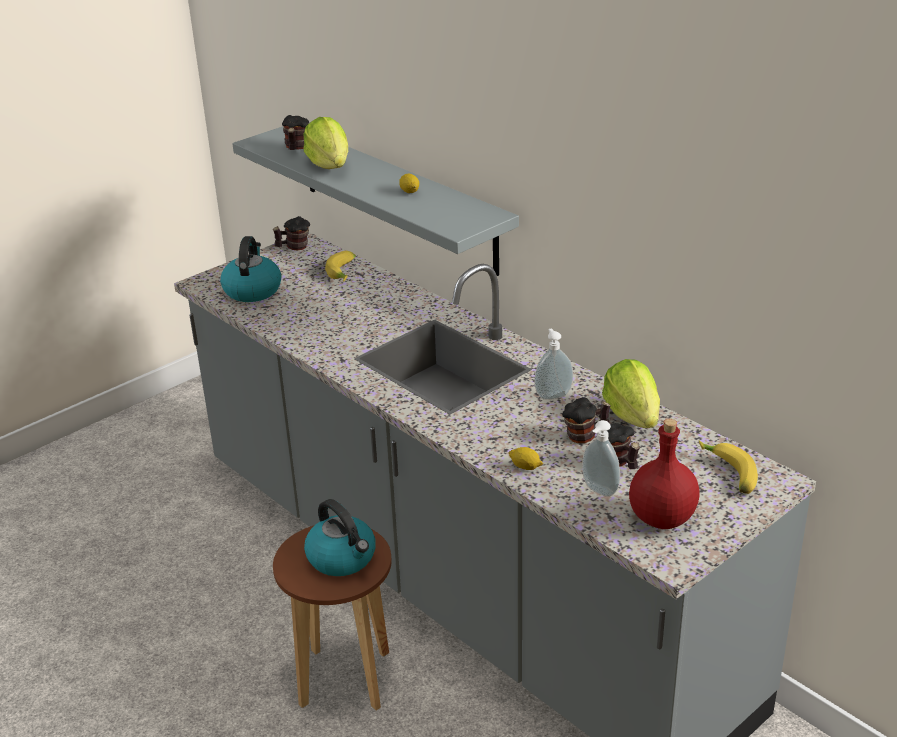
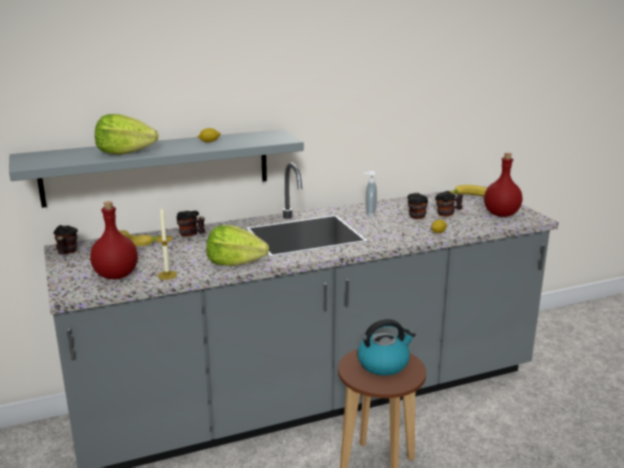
camera: 70 degrees left, 10 degrees down
(252, 290) = (116, 276): kettle -> red bottle
(267, 315) = (167, 275): none -> candle
(296, 149) = (70, 156): mug -> mug (191, 235)
(598, 491) = (471, 221): soap dispenser -> none
(633, 416) = (405, 203): lettuce -> lettuce (235, 263)

